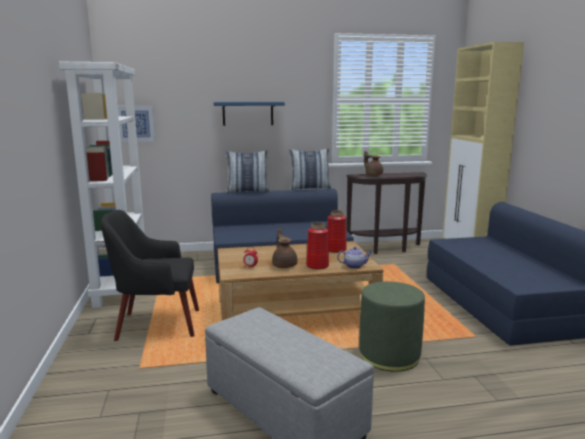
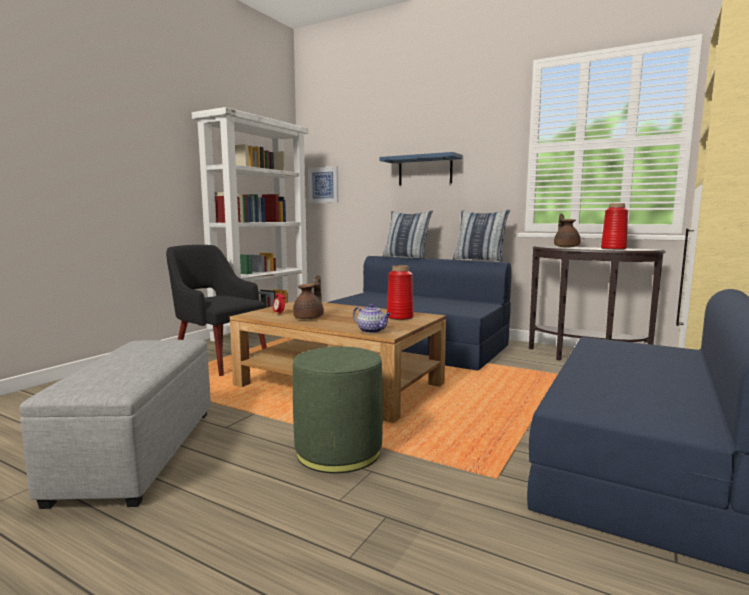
camera: 40 degrees right, 5 degrees down
(317, 266) = (337, 324): red vase -> red vase (613, 249)

